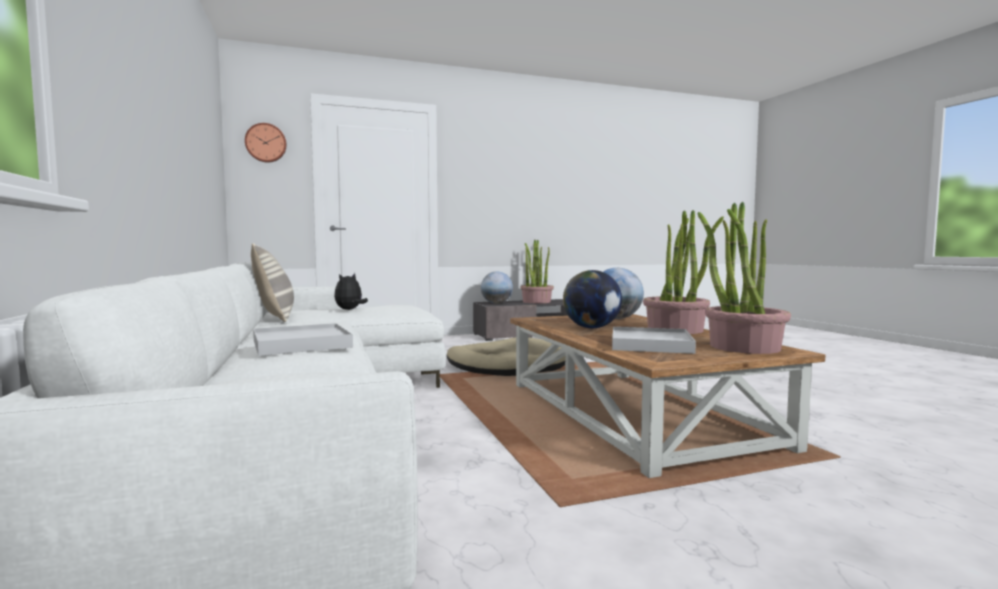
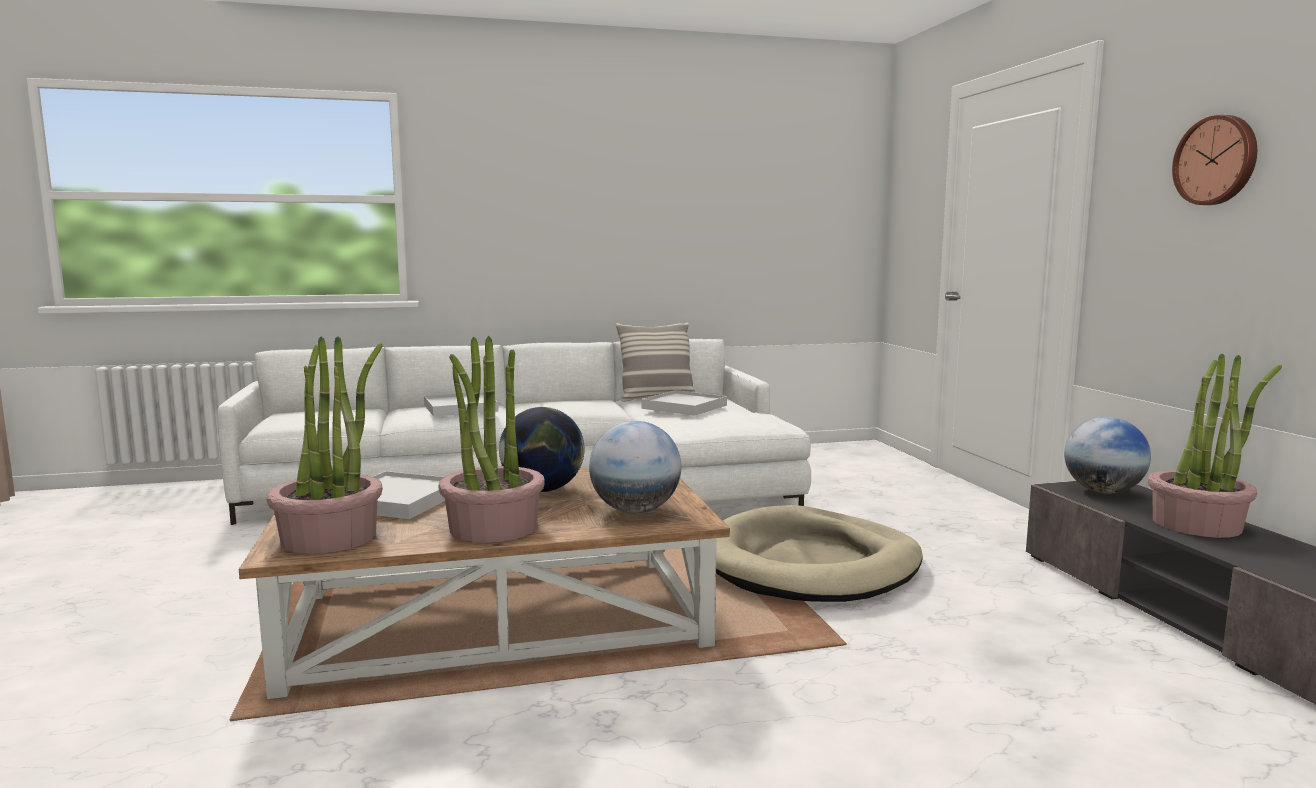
camera: 95 degrees right, 5 degrees up
(266, 143) = (913, 173): wall clock -> wall clock (1217, 160)
(349, 309) = (684, 407): plush toy -> white tray

